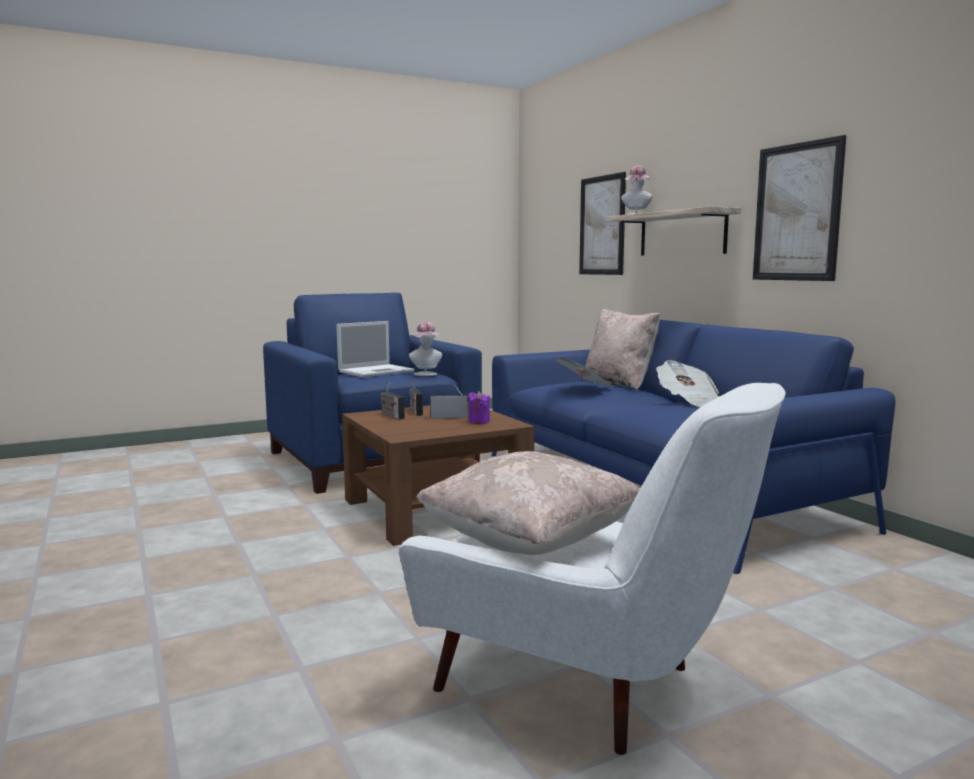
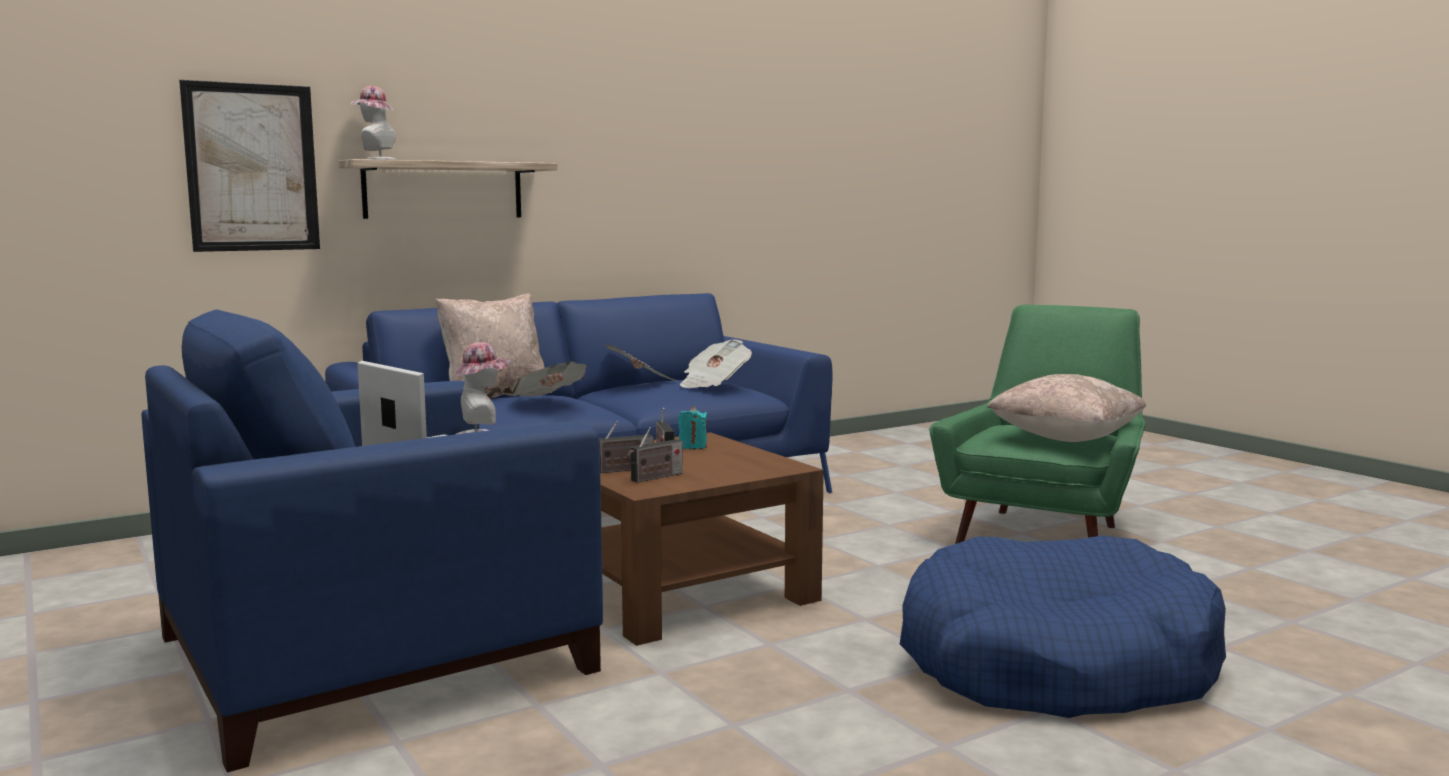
camera: 95 degrees left, 0 degrees up
(210, 610) = (1055, 664): none -> blue dog bed
(479, 422) = (692, 447): purple candle -> turquoise candle
(588, 684) = (1045, 531): white armchair -> green armchair
(690, 414) = (713, 384): none -> newspaper
(797, 212) = (607, 176): picture -> none

